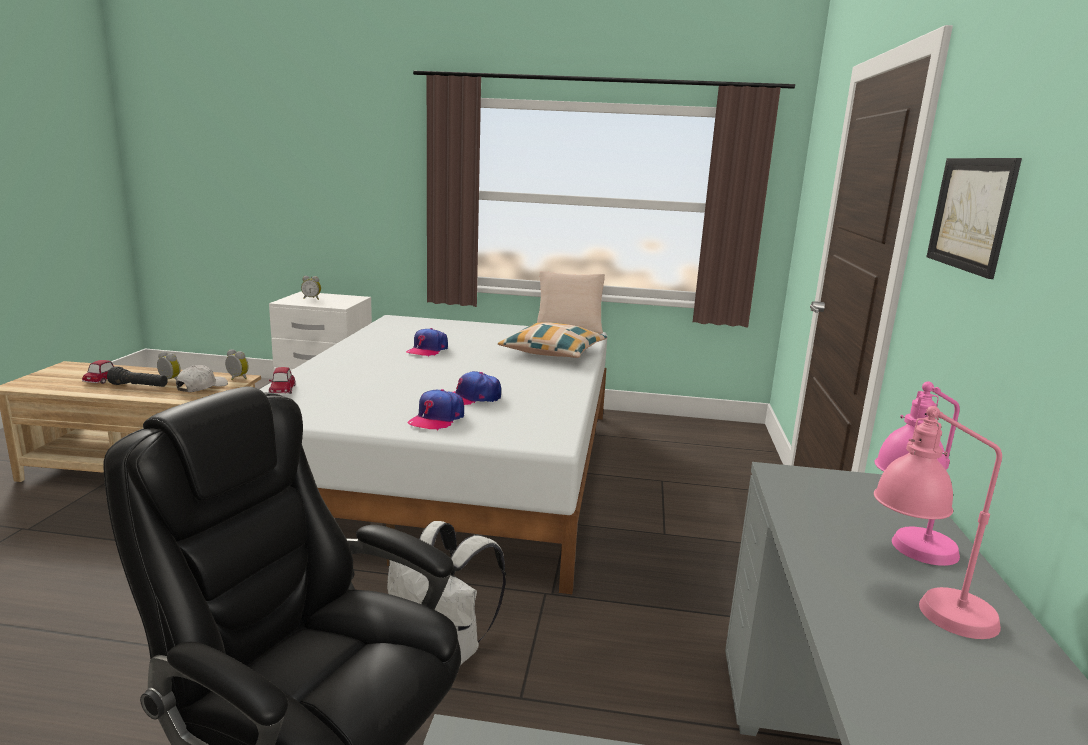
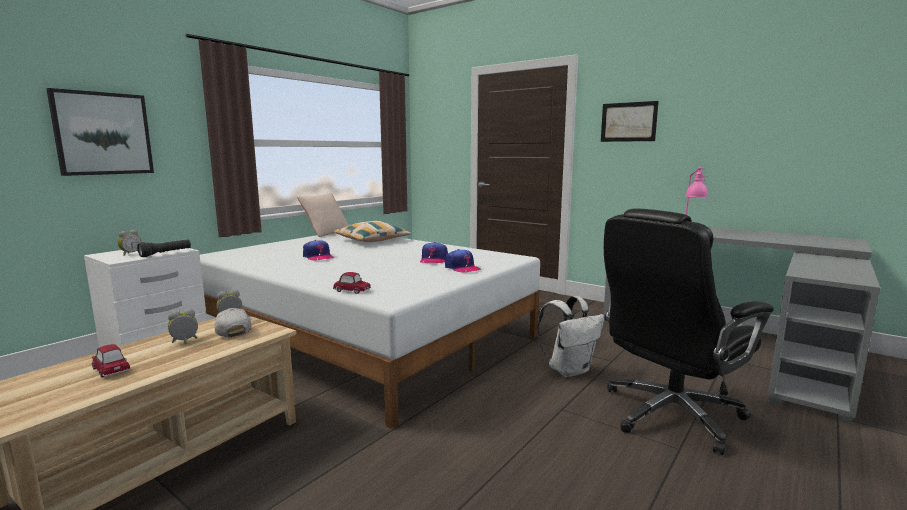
camera: 60 degrees left, 5 degrees down
(139, 386) = (178, 353): black flashlight -> black flashlight (166, 253)
(340, 180) = (103, 133): none -> picture
(923, 609) = (723, 232): pink table lamp -> none

